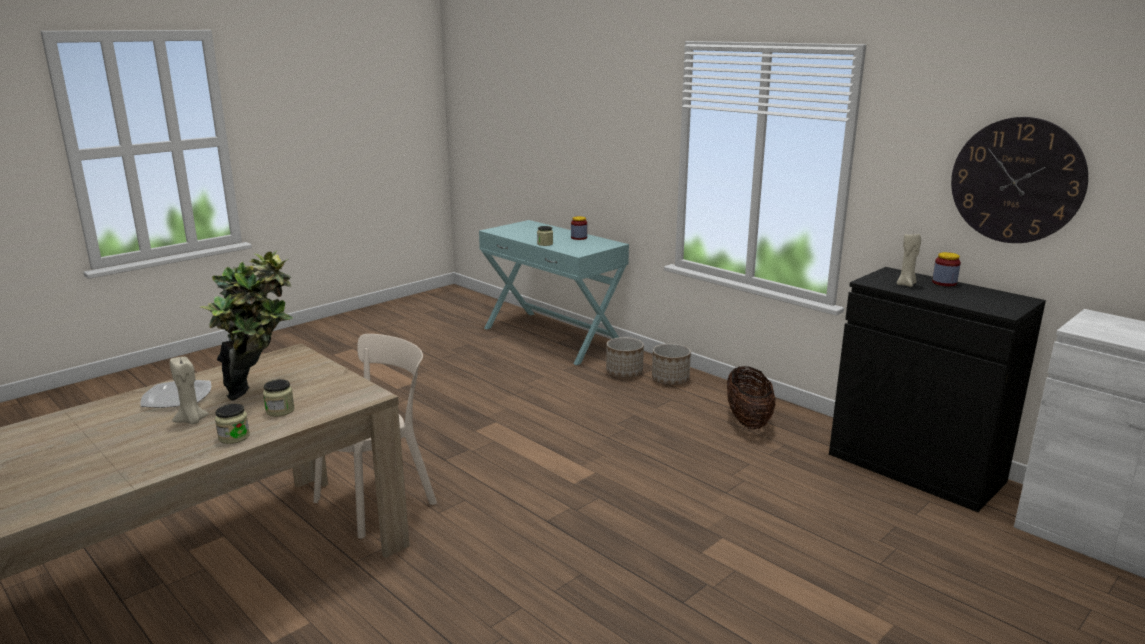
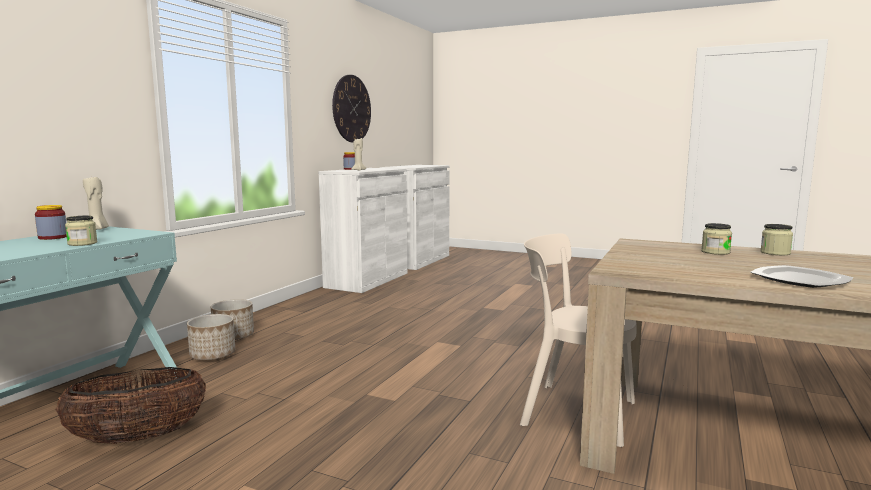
camera: 110 degrees left, 10 degrees down
(192, 421) = (802, 265): beige candle -> beige candle (98, 229)
(261, 390) = (707, 262): potted plant -> none
(748, 420) = (318, 310): basket -> basket (138, 438)
(915, 467) = (367, 280): black cabinet -> white cabinet

